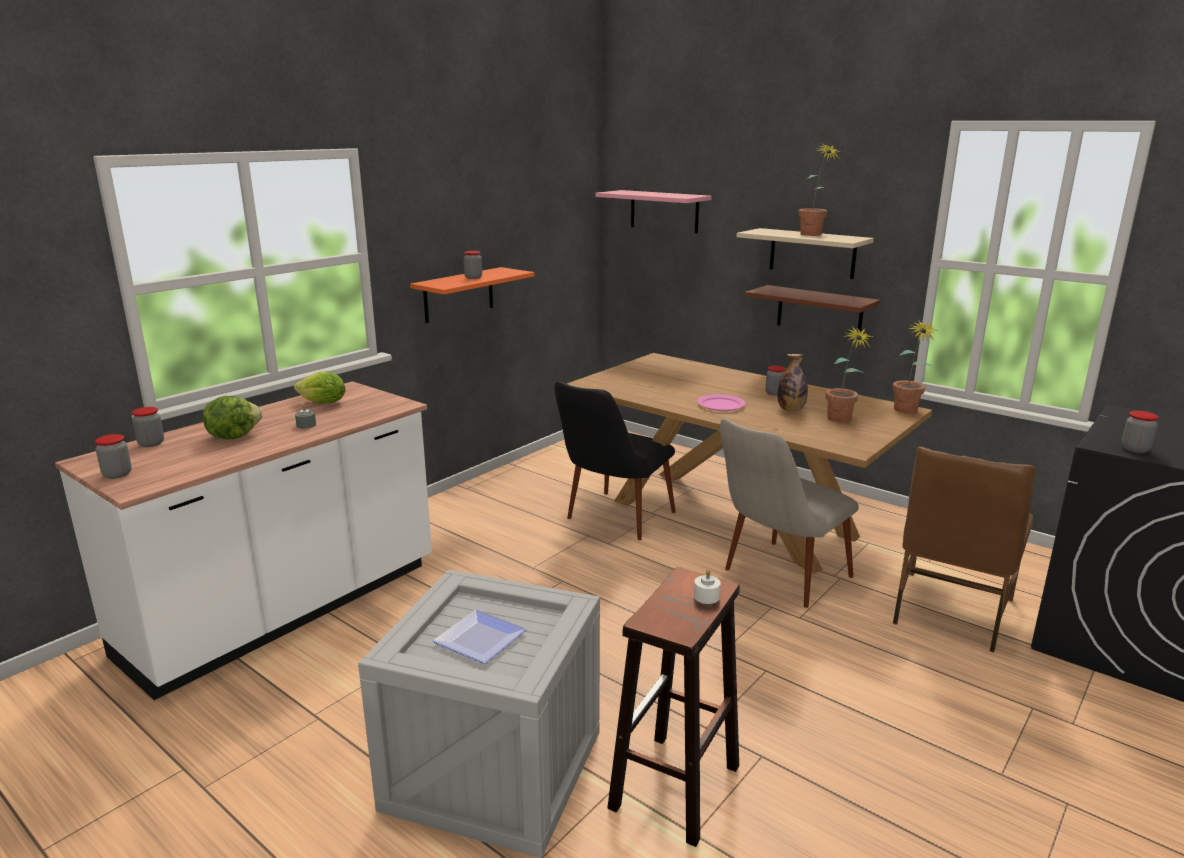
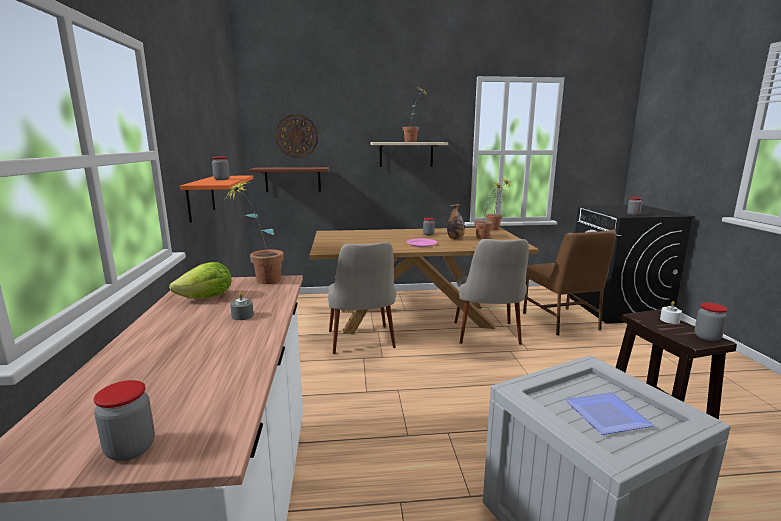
camera: 45 degrees left, 5 degrees down
(151, 443) = (82, 397): jar -> jar (707, 337)
(233, 436) = (187, 349): lettuce -> none
(384, 401) = (261, 282): none -> potted plant
(612, 522) = (362, 345): black chair -> beige chair
(664, 211) = (296, 136): pink shelf -> wall clock
(819, 311) = (413, 188): brown shelf -> brown shelf (293, 179)

